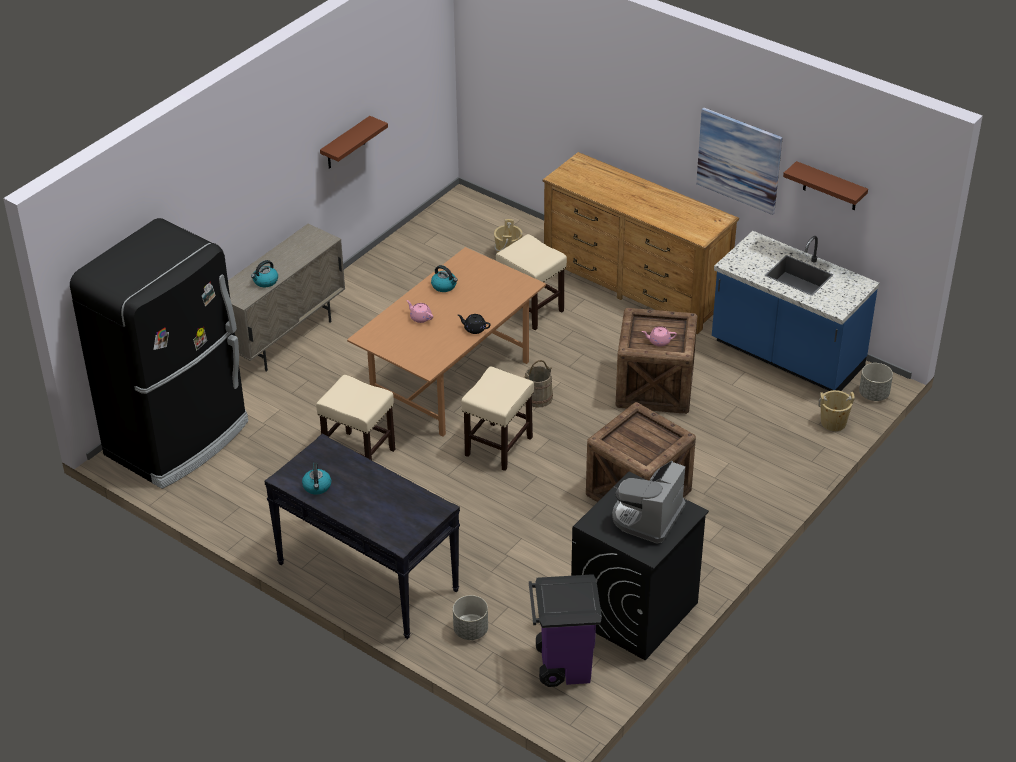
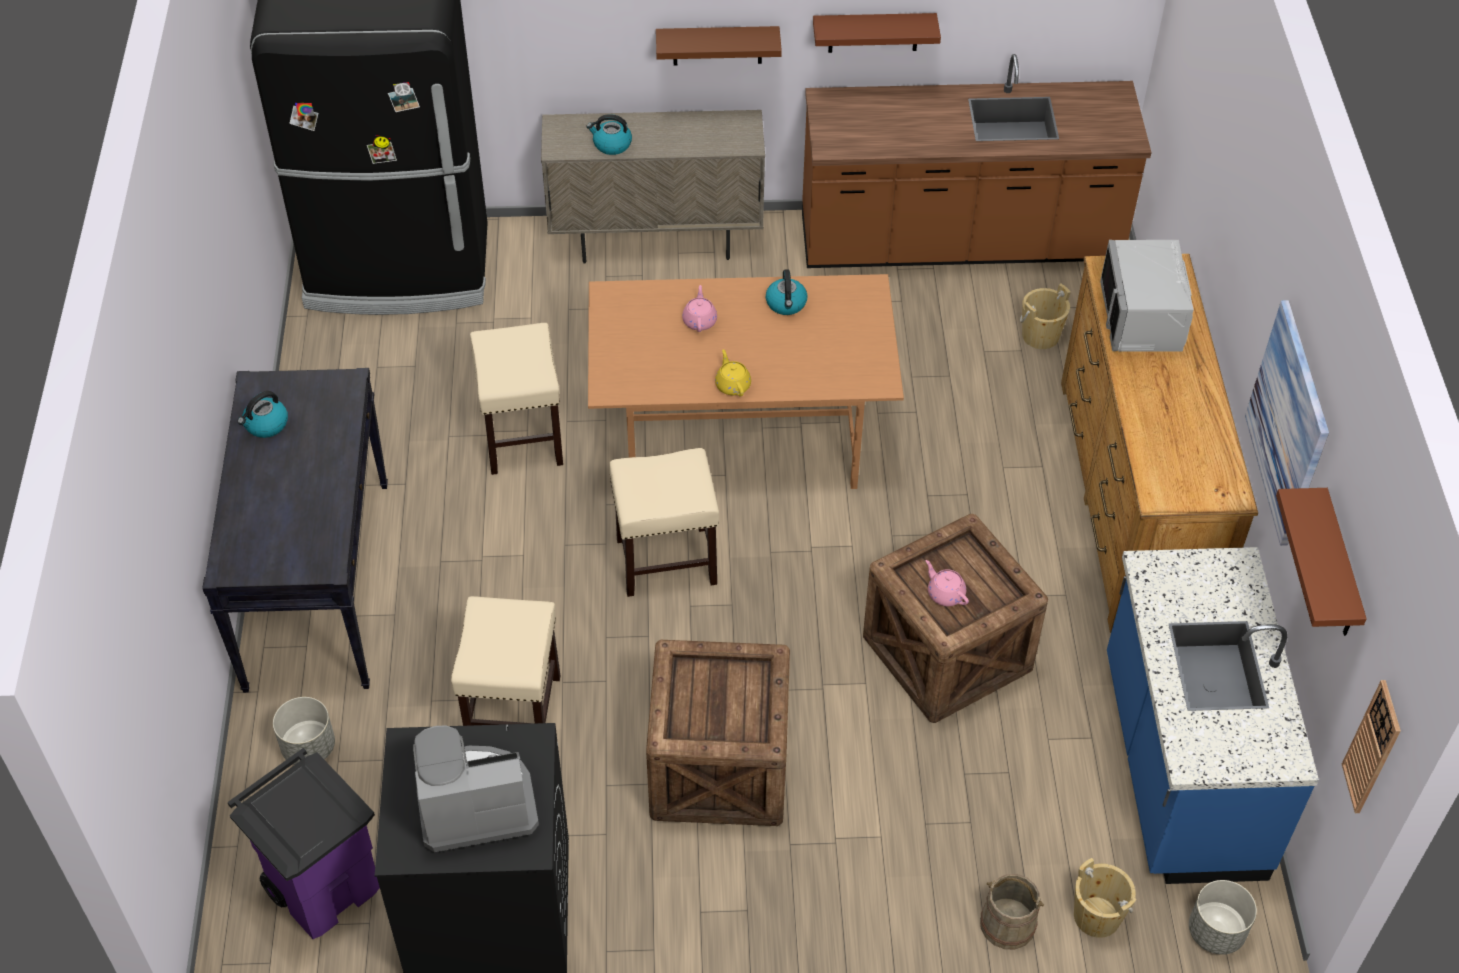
camera: 50 degrees right, 10 degrees up
(281, 195) = (717, 45): none -> brown shelf
(420, 245) = (959, 244): none -> brown counter
(474, 329) = (732, 385): black teapot -> yellow teapot
(531, 309) = (960, 427): beige stool -> beige stool (514, 714)
(538, 397) = (798, 542): beige bucket -> beige bucket (1007, 924)
(599, 185) = (1142, 318): none -> grey microwave
(908, 236) = (1372, 748): none -> wall clock

